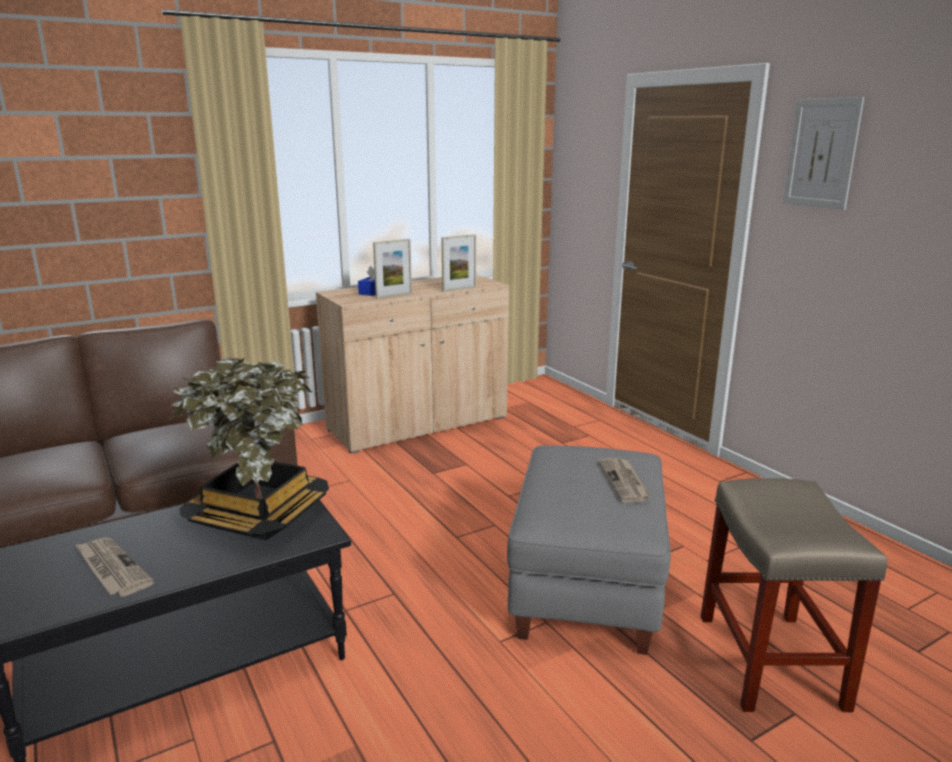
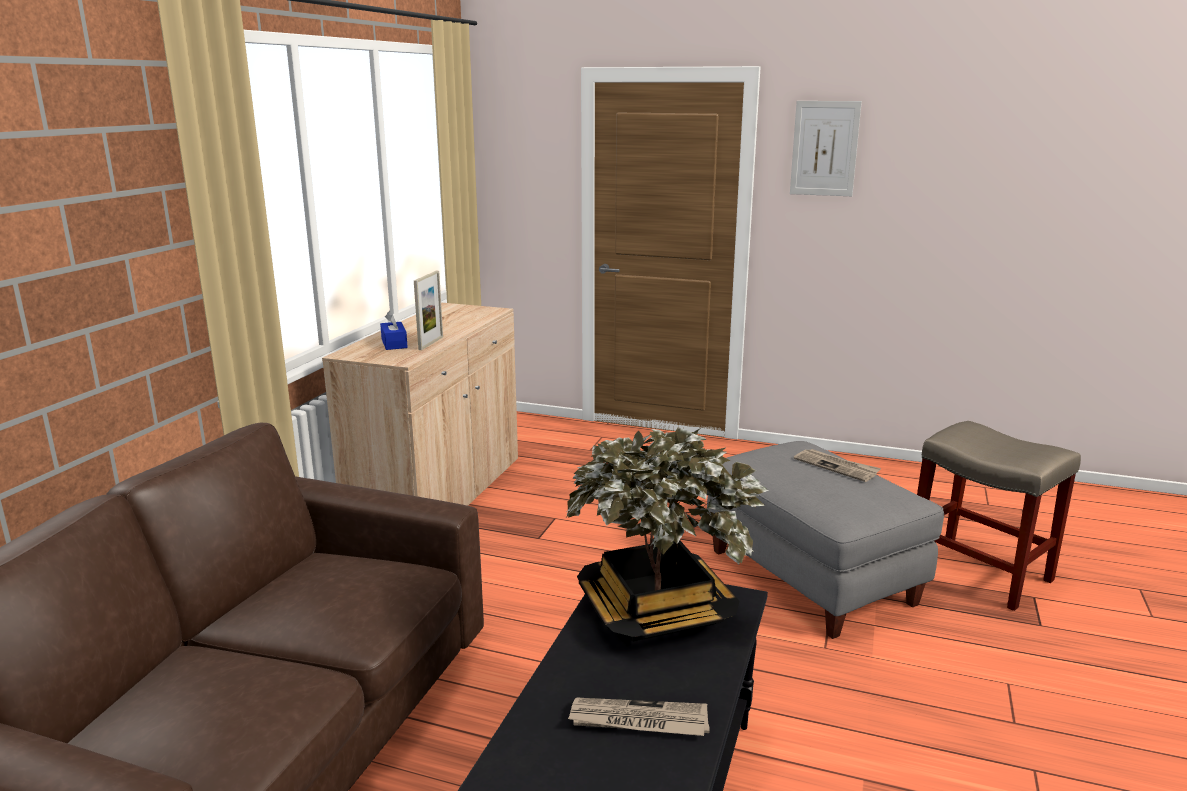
camera: 40 degrees left, 0 degrees up
(459, 289) = (478, 322): picture frame -> none

